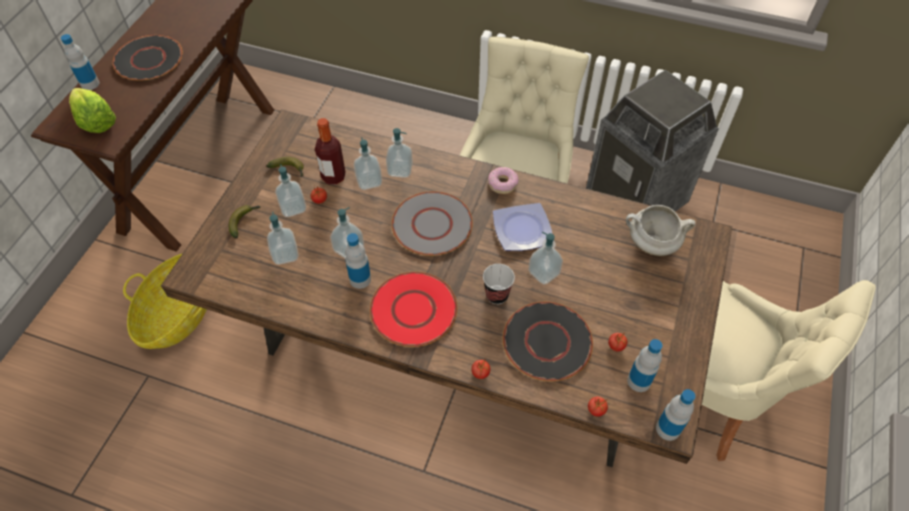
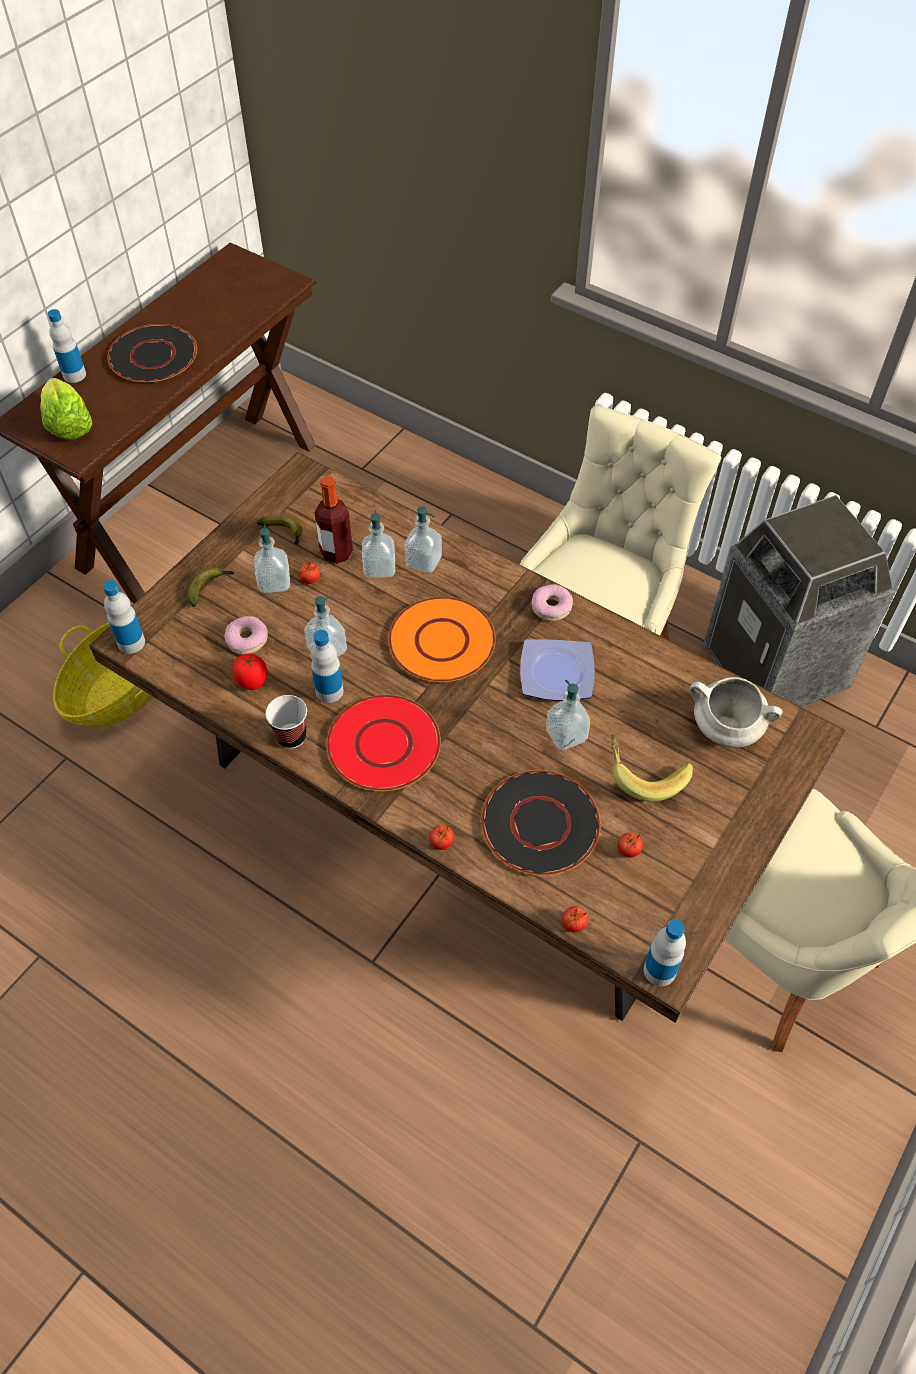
camera: 15 degrees right, 0 degrees up
(285, 254) = (247, 639): soap dispenser -> donut
(298, 285) = (252, 681): none -> tomato
(432, 224) = (442, 641): grey plate -> orange plate
(497, 295) = (495, 750): cup -> cup (291, 737)
(608, 288) = (644, 774): none -> banana
(639, 381) = (643, 902): bottle -> bottle (131, 642)

